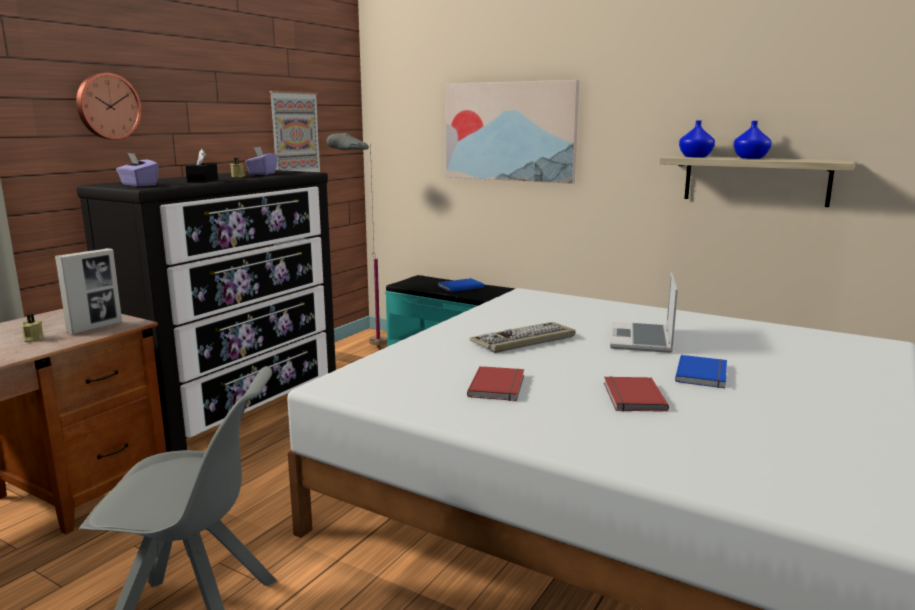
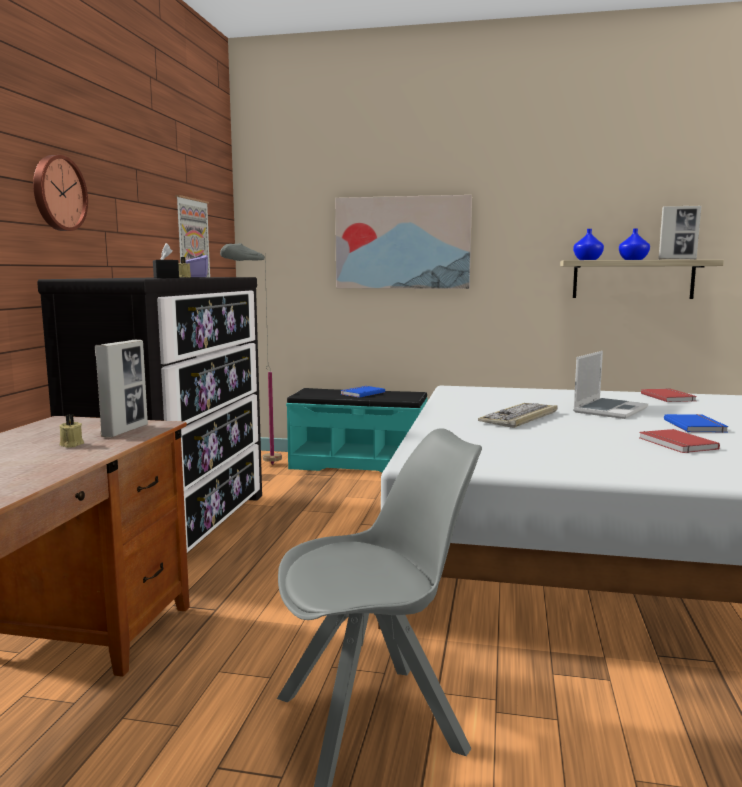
camera: 20 degrees left, 5 degrees down
(138, 185) = (115, 278): purple tissue box -> none
(499, 386) = (563, 448): red book -> red book (669, 397)
(642, 340) = (609, 410): laptop -> laptop turned 135 degrees counterclockwise
(800, 160) = (677, 259): none -> picture frame

